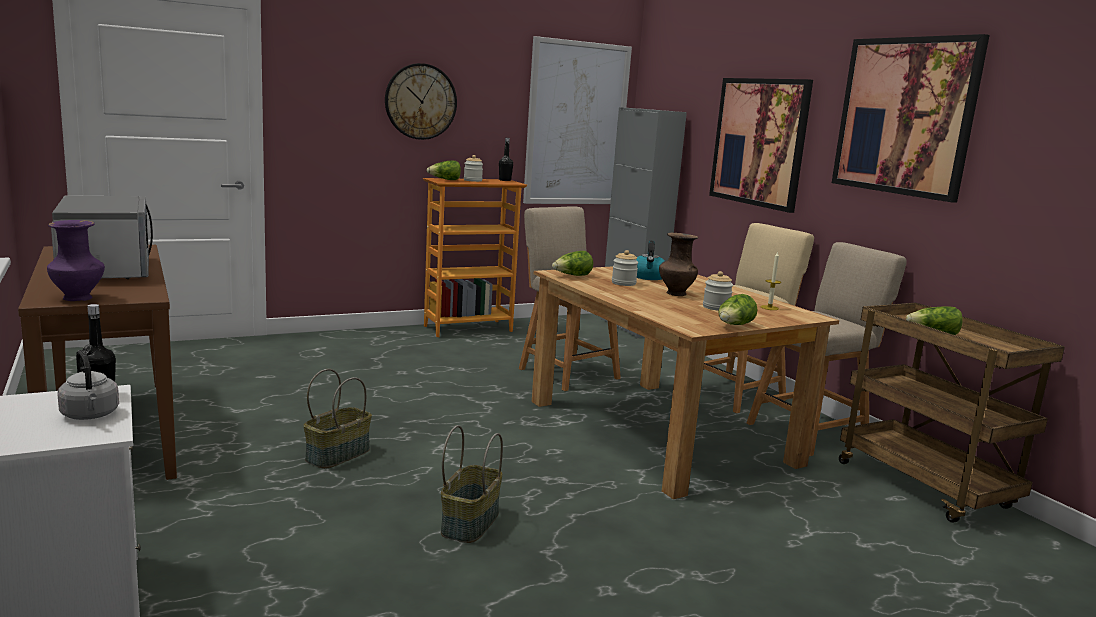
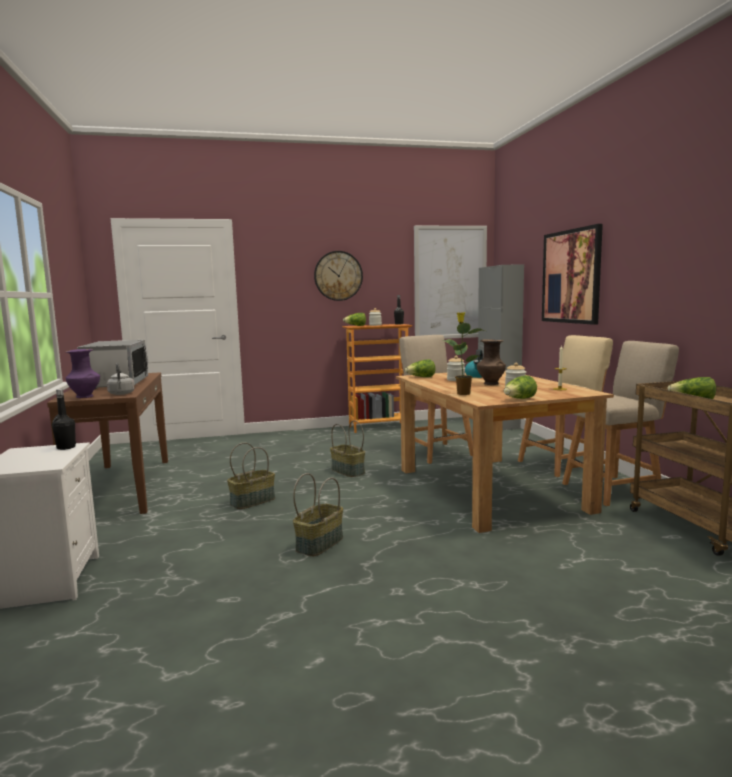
camera: 15 degrees right, 5 degrees down
(90, 415) = (51, 457): grey kettle -> grey kettle (121, 394)
(455, 403) = (347, 471): none -> basket
(654, 311) = (462, 393): none -> potted plant
(905, 116) = (667, 237): picture -> none

